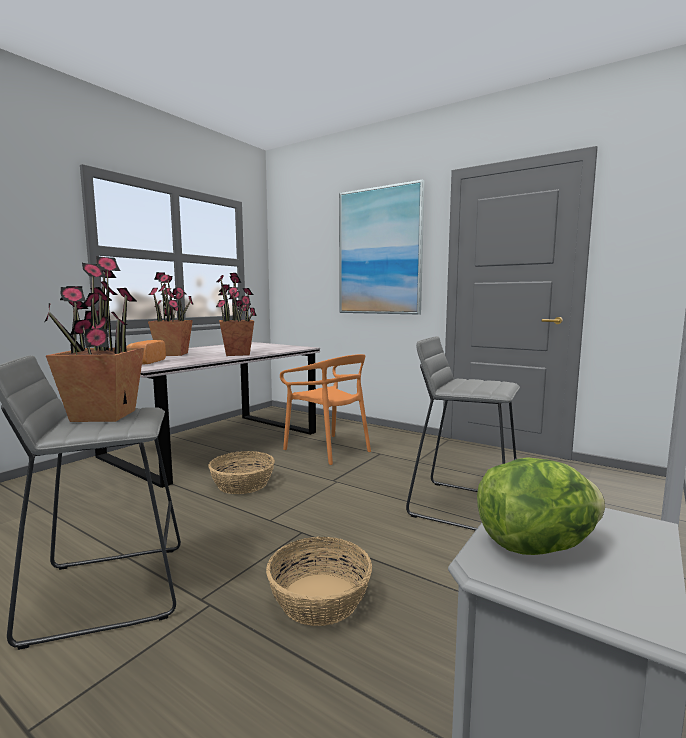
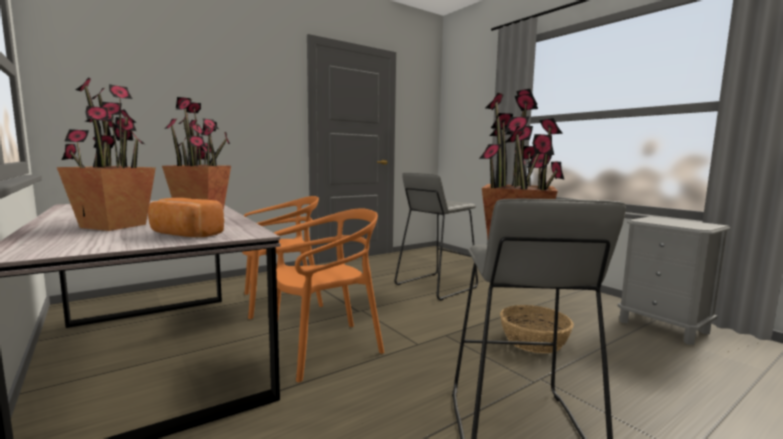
camera: 70 degrees left, 0 degrees up
(242, 484) = (325, 348): basket -> orange chair
(380, 251) = (237, 93): picture -> none
(536, 546) = (682, 224): lettuce -> none

